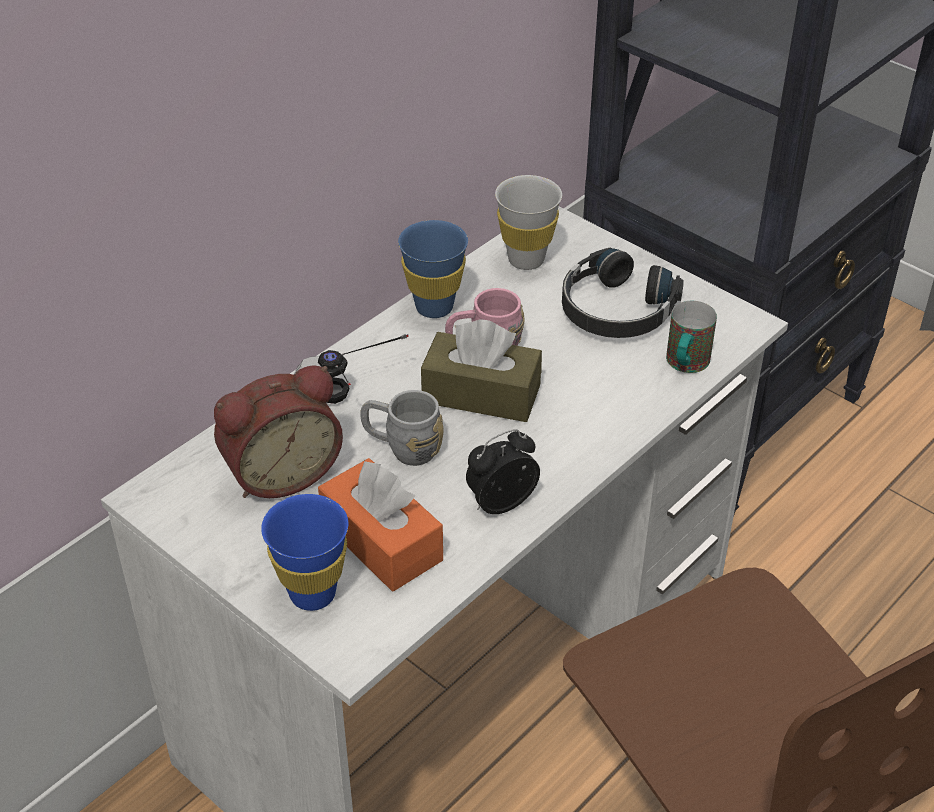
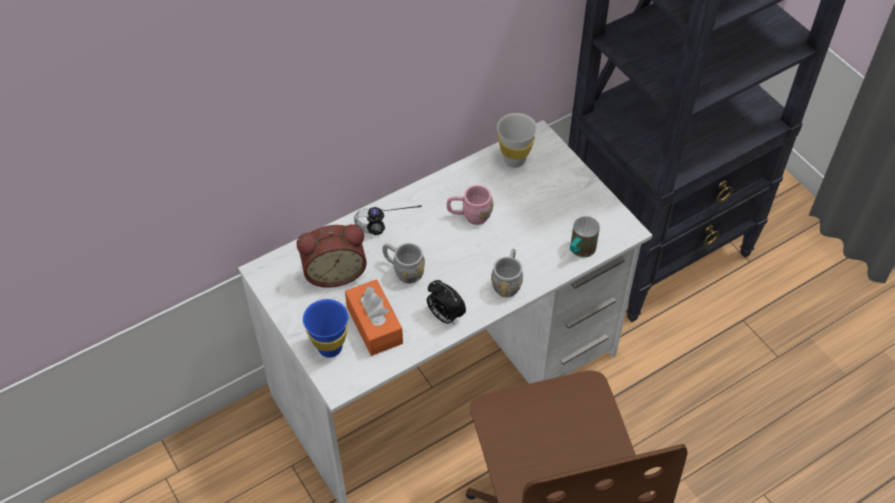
camera: 15 degrees right, 10 degrees up
(434, 307) = (450, 182): blue cup -> none
(481, 394) = (457, 245): brown tissue box -> none
(501, 502) = (445, 316): alarm clock -> alarm clock turned 120 degrees counterclockwise
(587, 431) = (508, 282): none -> grey mug
(615, 310) = (554, 205): black headphones -> none

